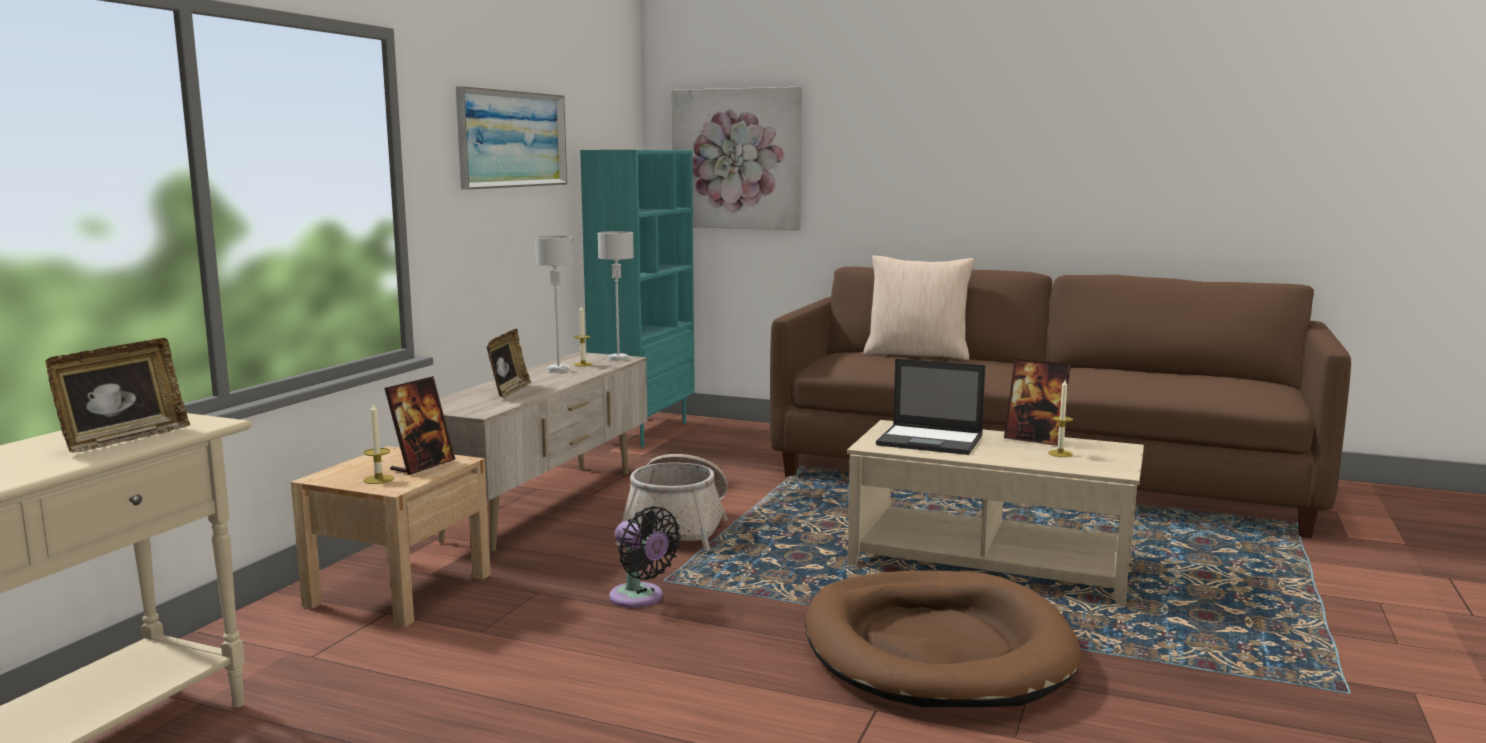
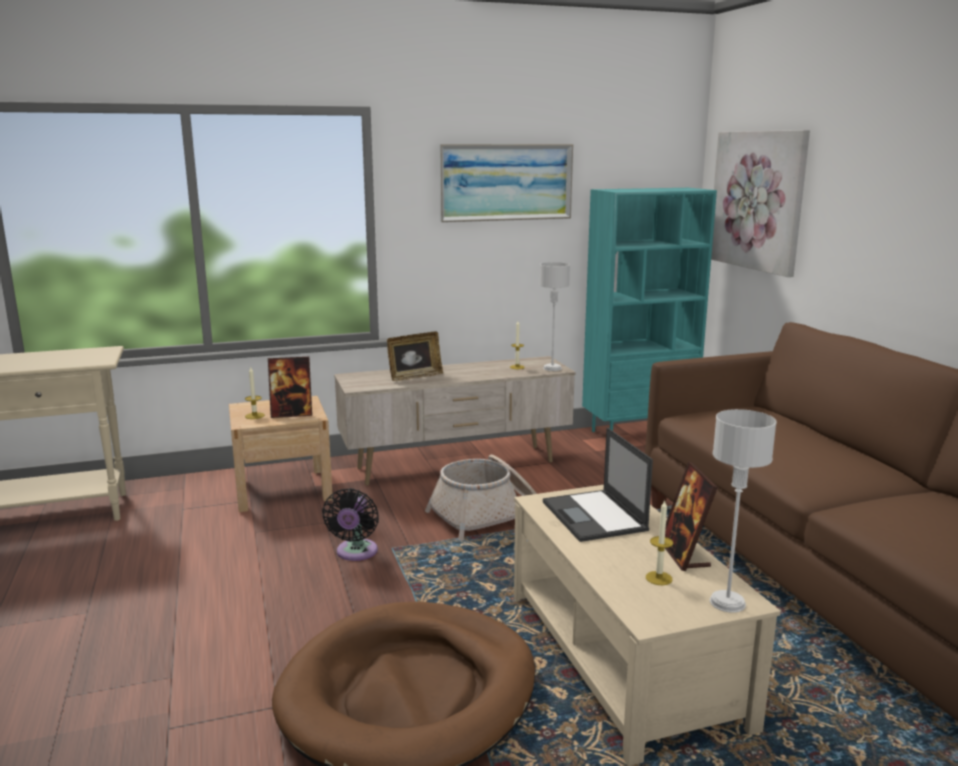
camera: 50 degrees right, 5 degrees up
(124, 439) = (54, 361): picture frame -> none
(558, 370) = (489, 367): grey table lamp -> grey table lamp (727, 602)
(917, 354) = (805, 430): beige pillow -> none

